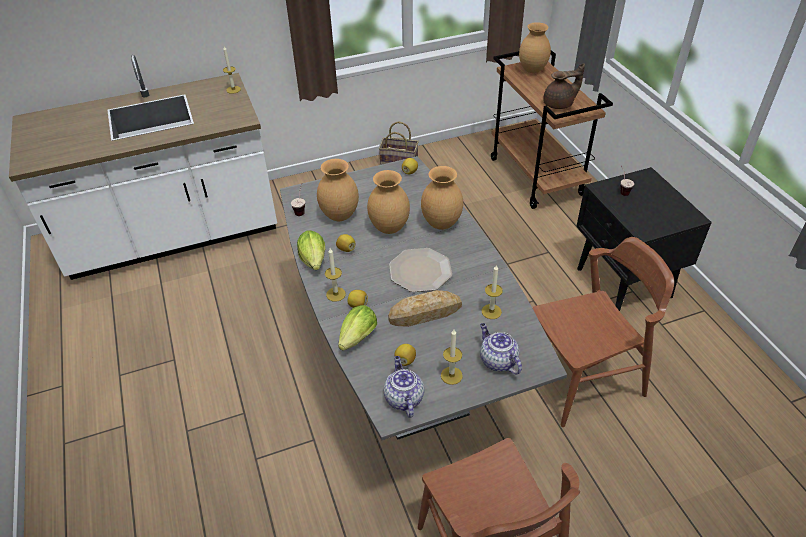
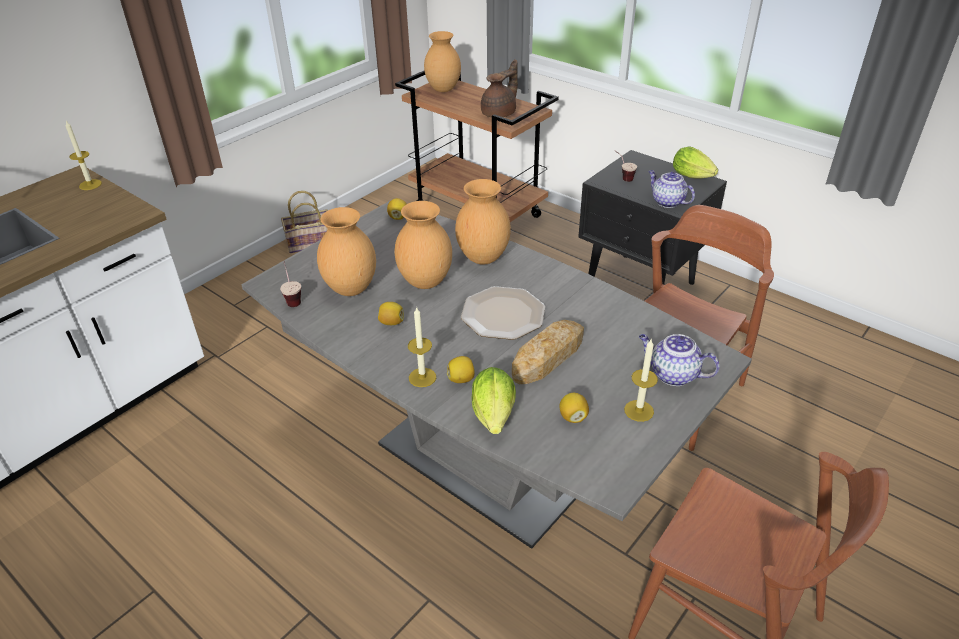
camera: 30 degrees left, 5 degrees down
(314, 262) = (362, 352): lettuce -> lettuce (694, 177)
(403, 398) = (608, 459): teapot -> teapot (667, 202)
(491, 311) = (619, 327): candle -> none

